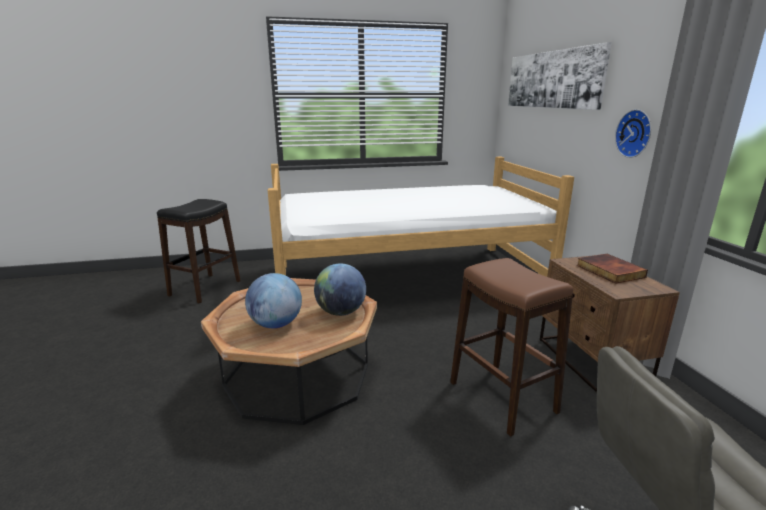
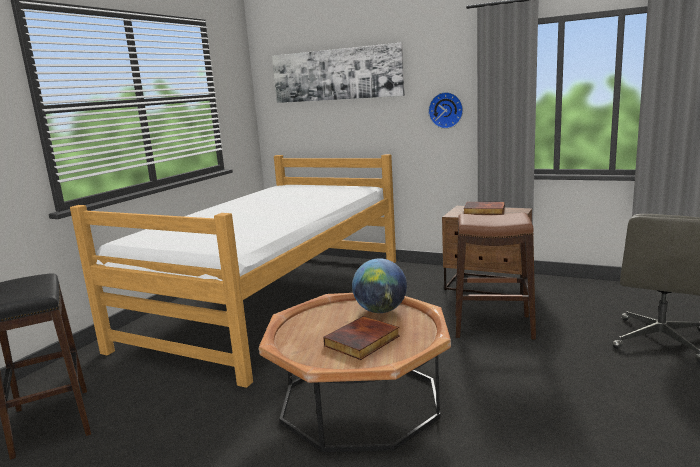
camera: 50 degrees left, 5 degrees down
(276, 324) = (363, 341): globe -> book

